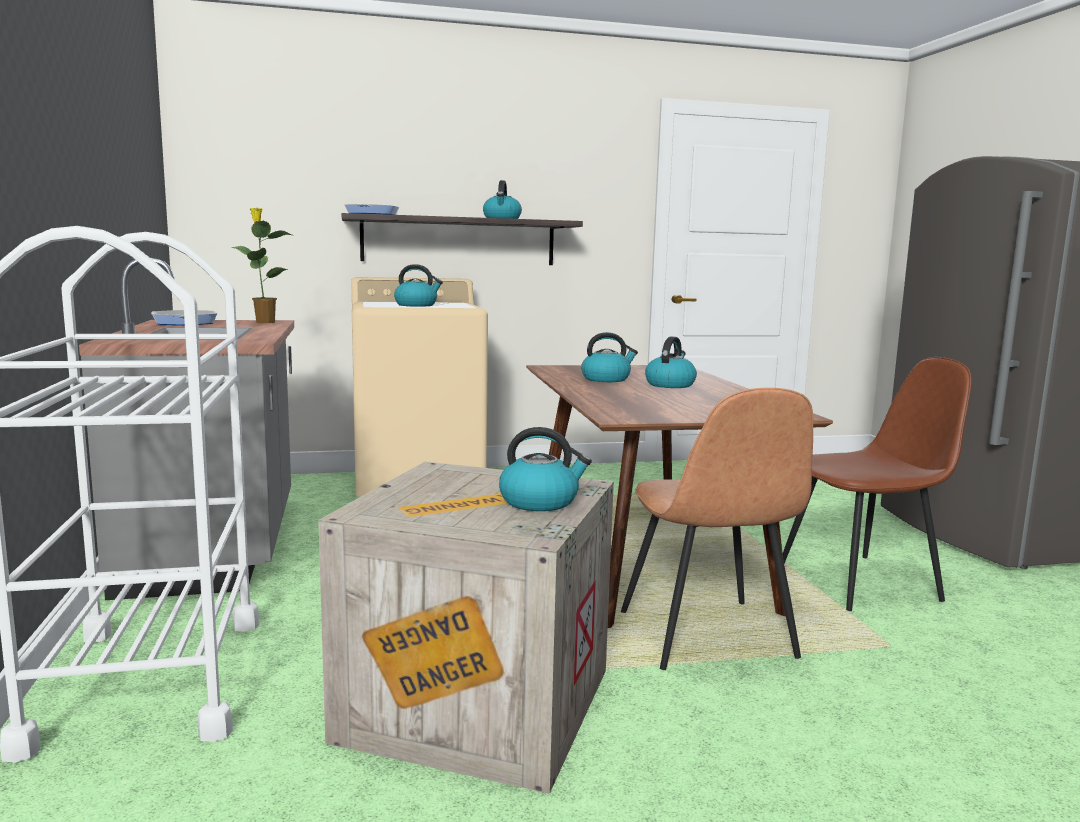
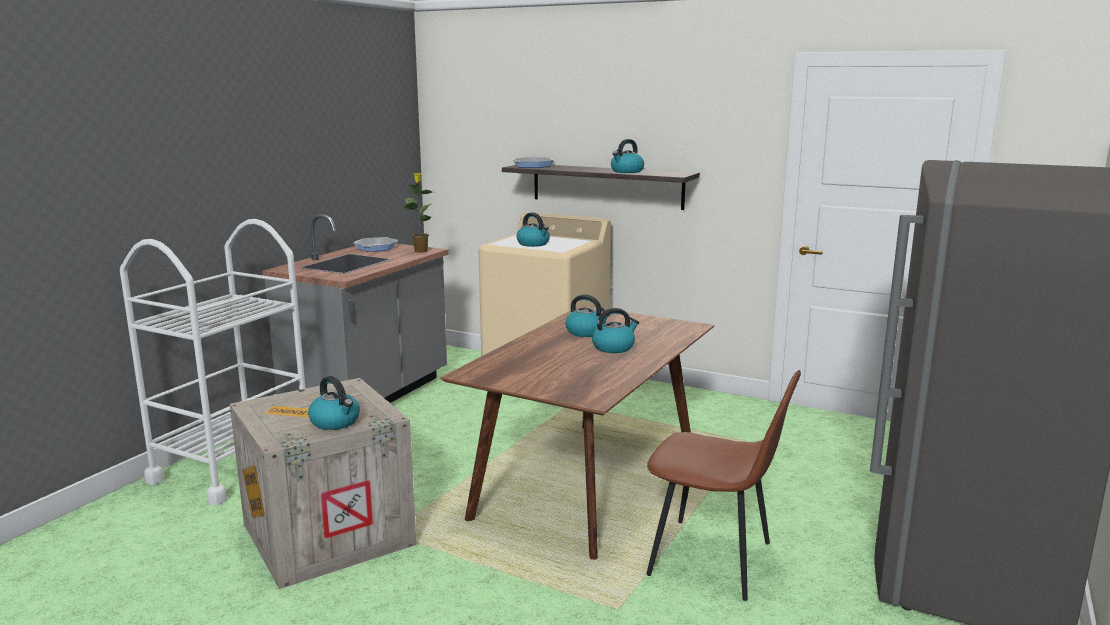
camera: 40 degrees right, 5 degrees up
(707, 636) = (513, 550): brown chair -> none

